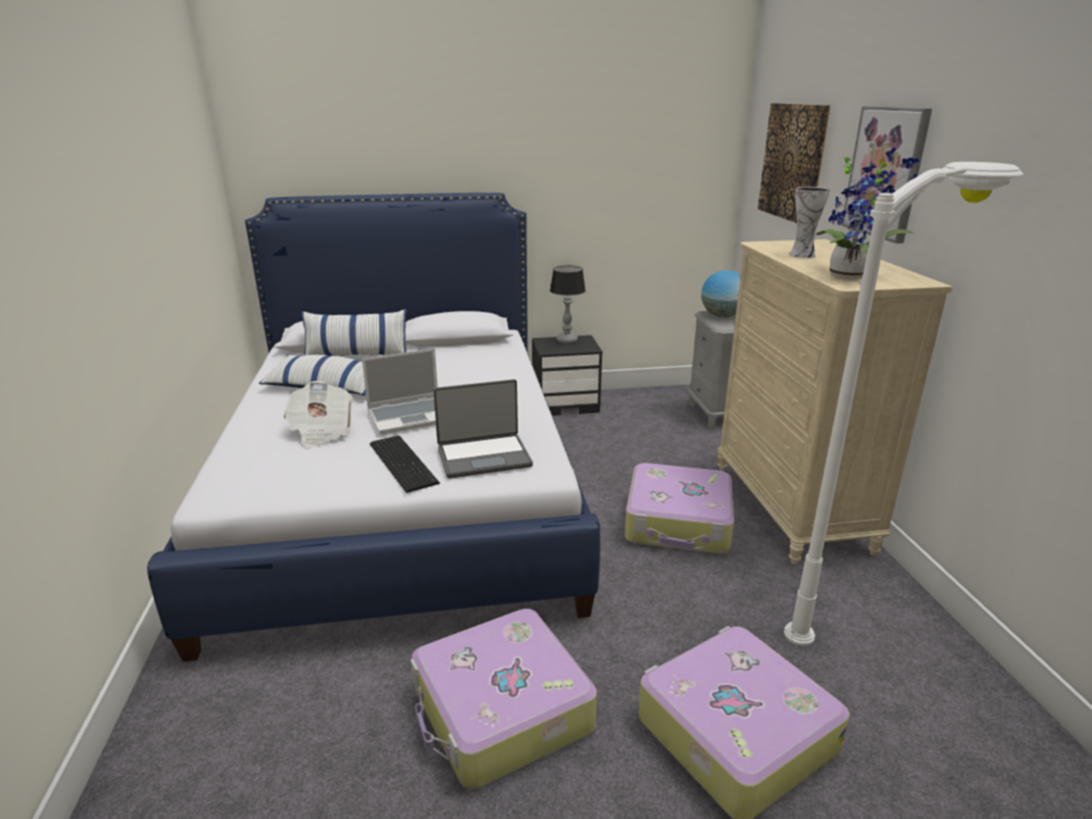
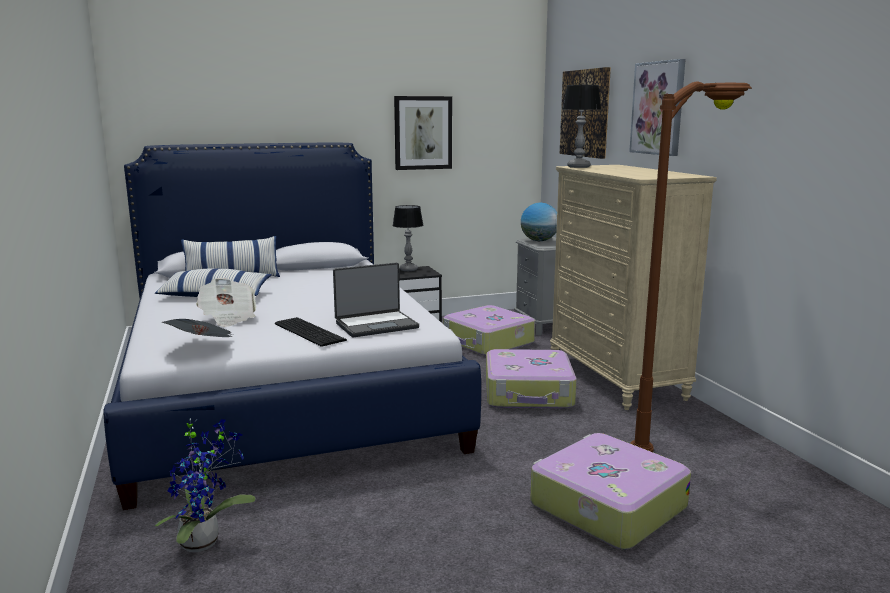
camera: 10 degrees left, 10 degrees down
(273, 482) = (203, 346): none -> newspaper
(411, 416) = (302, 307): laptop -> none
(501, 711) = (419, 512): suitcase -> suitcase (487, 342)
(591, 179) = (423, 133): none -> picture
(769, 246) = (579, 167): none -> table lamp
(802, 254) = (605, 169): vase -> none
(851, 275) = (645, 175): potted plant -> potted plant (205, 541)
(855, 602) = (679, 427): white floor lamp -> brown floor lamp

